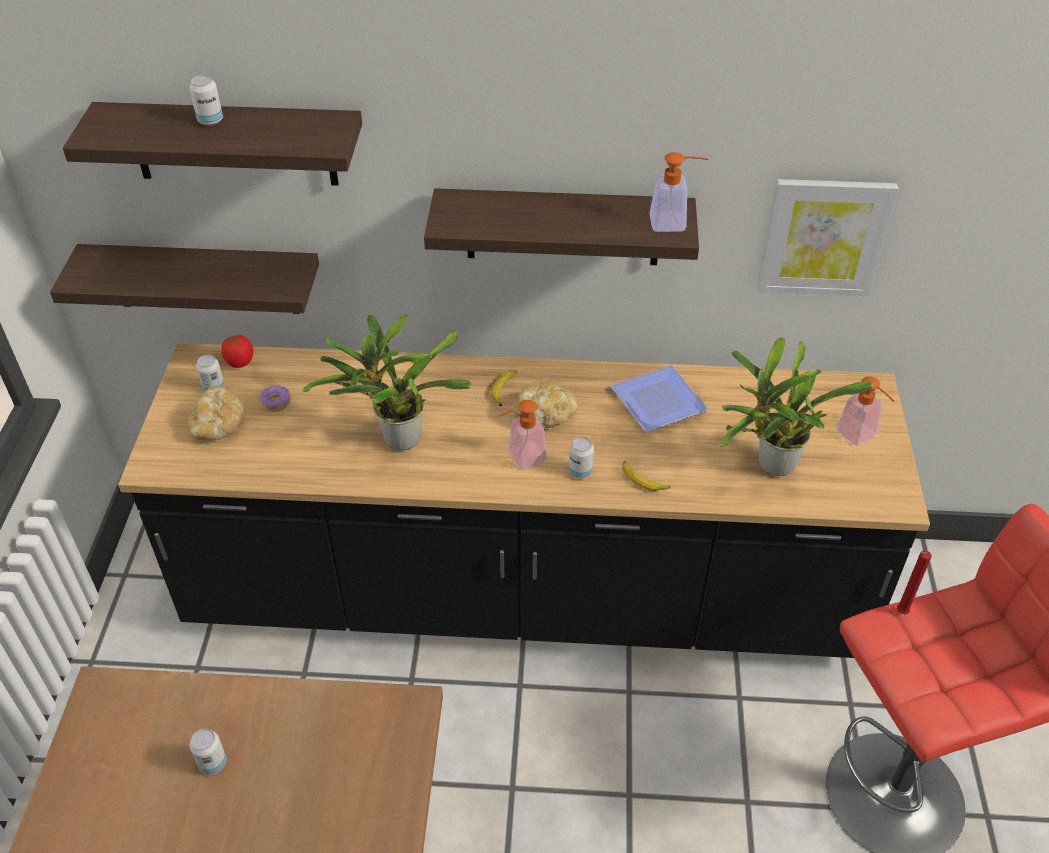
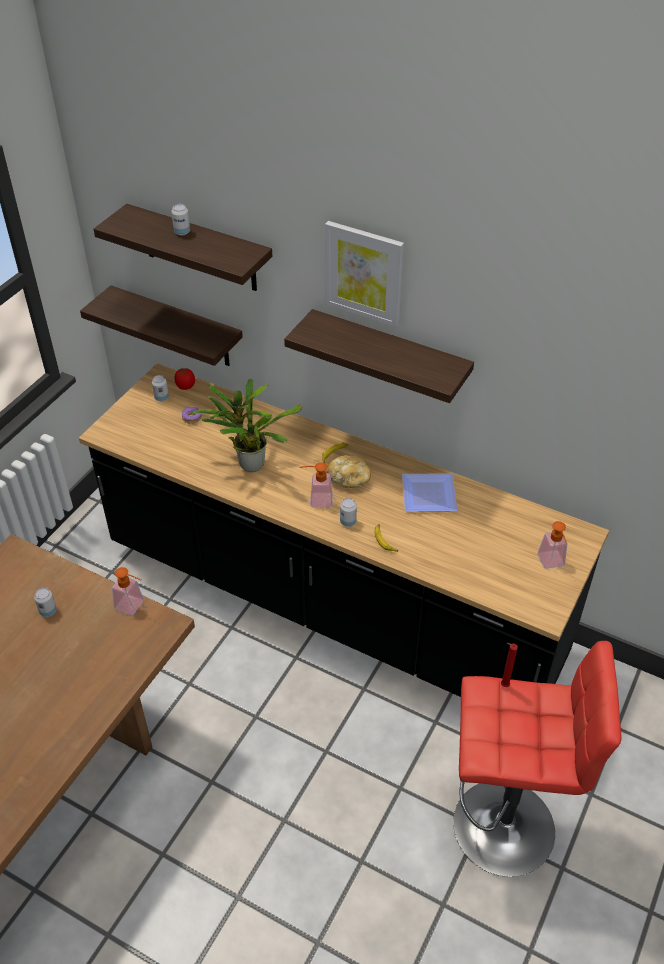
camera: 25 degrees right, 0 degrees up
(218, 426) = (151, 421): bread -> none
(675, 223) = (447, 375): soap dispenser -> soap dispenser (133, 606)
(770, 466) = (475, 561): potted plant -> none
(824, 236) = (561, 414): picture -> picture (364, 273)

